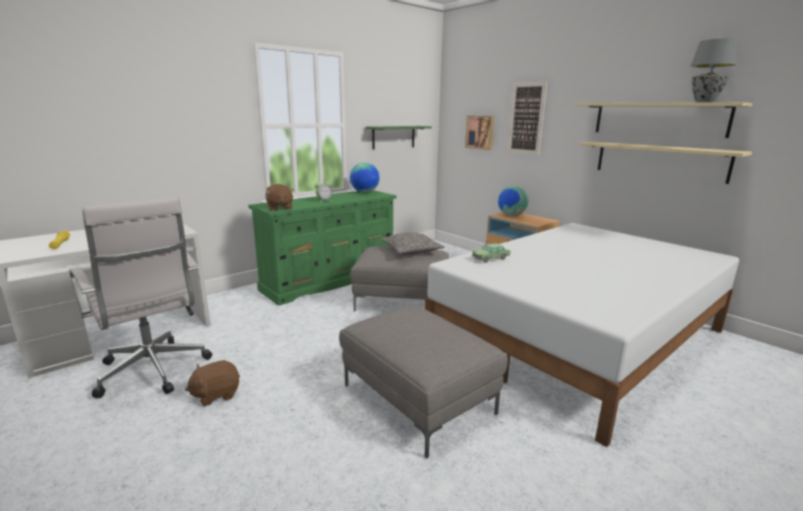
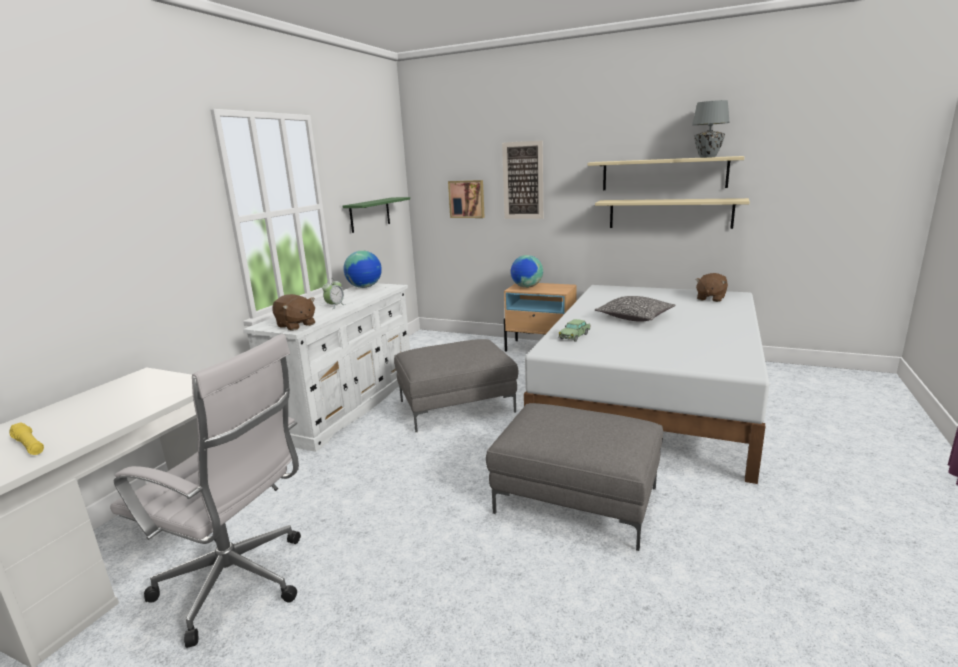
camera: 25 degrees left, 0 degrees up
(216, 394) = (356, 577): brown plush toy -> brown plush toy (710, 298)
(331, 280) = (349, 404): green dresser -> white dresser
(411, 251) = (461, 346): pillow -> pillow (634, 317)

